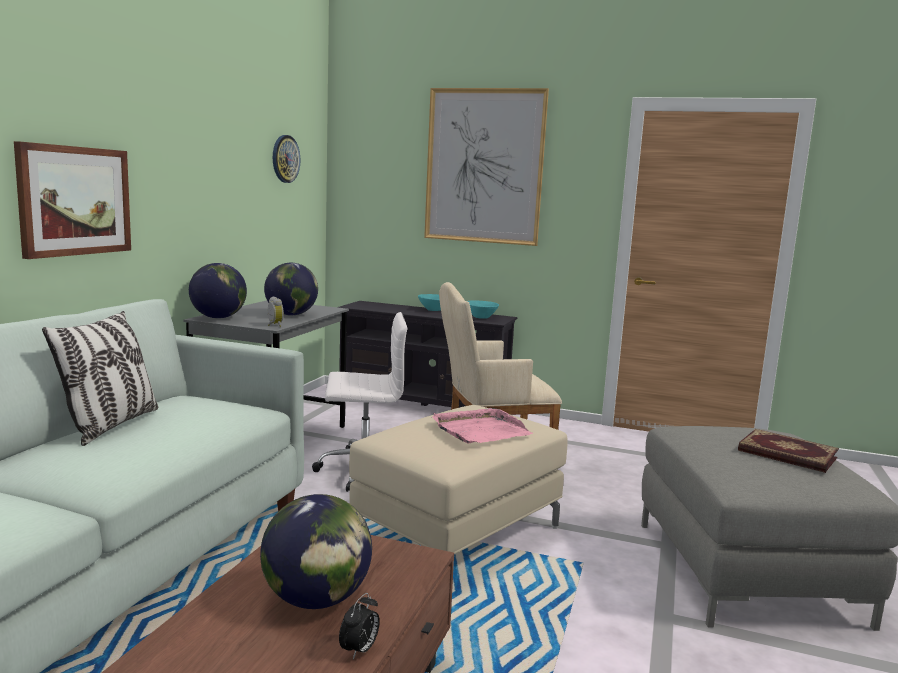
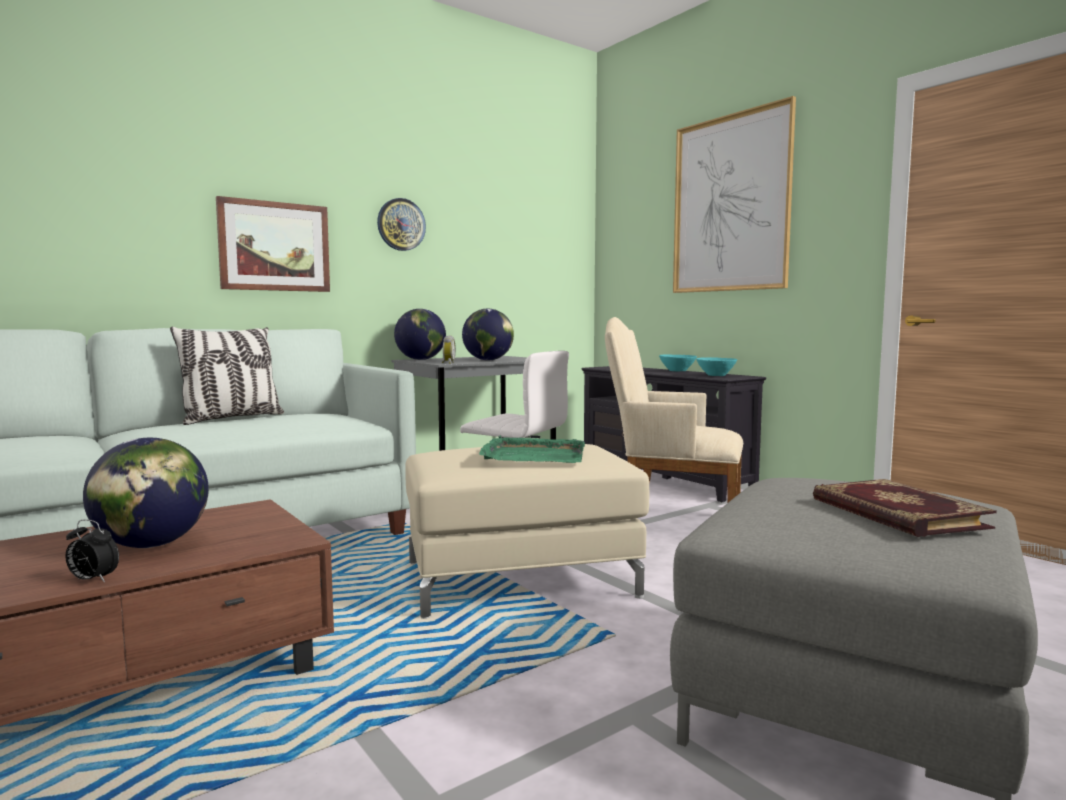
camera: 35 degrees right, 5 degrees down
(285, 159) = (531, 222): wall clock -> wall clock (401, 224)
(359, 650) = (92, 580): alarm clock -> alarm clock turned 45 degrees clockwise
(480, 430) = (533, 456): pink tray -> green tray

